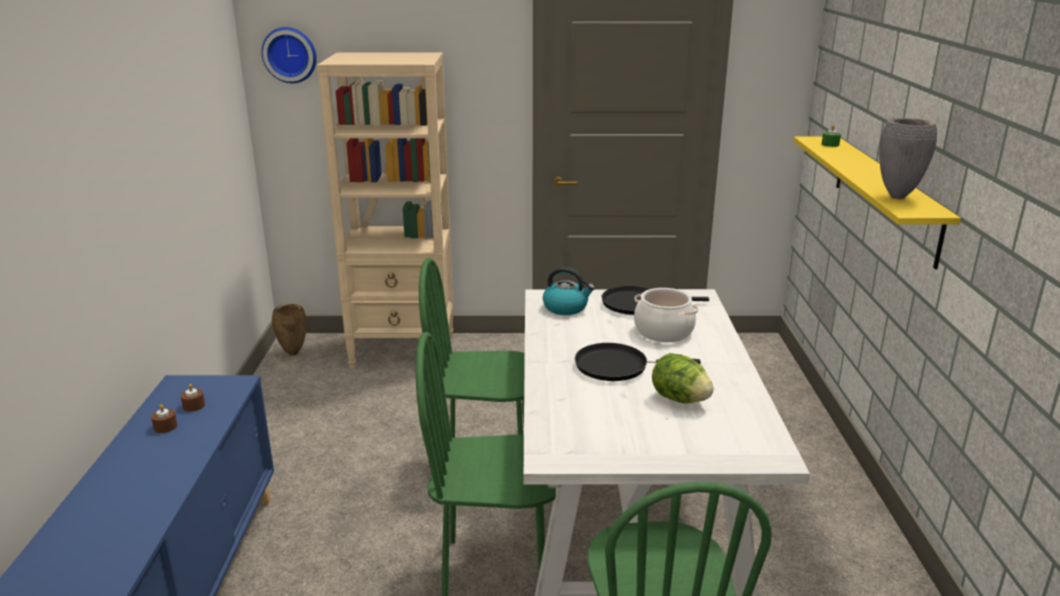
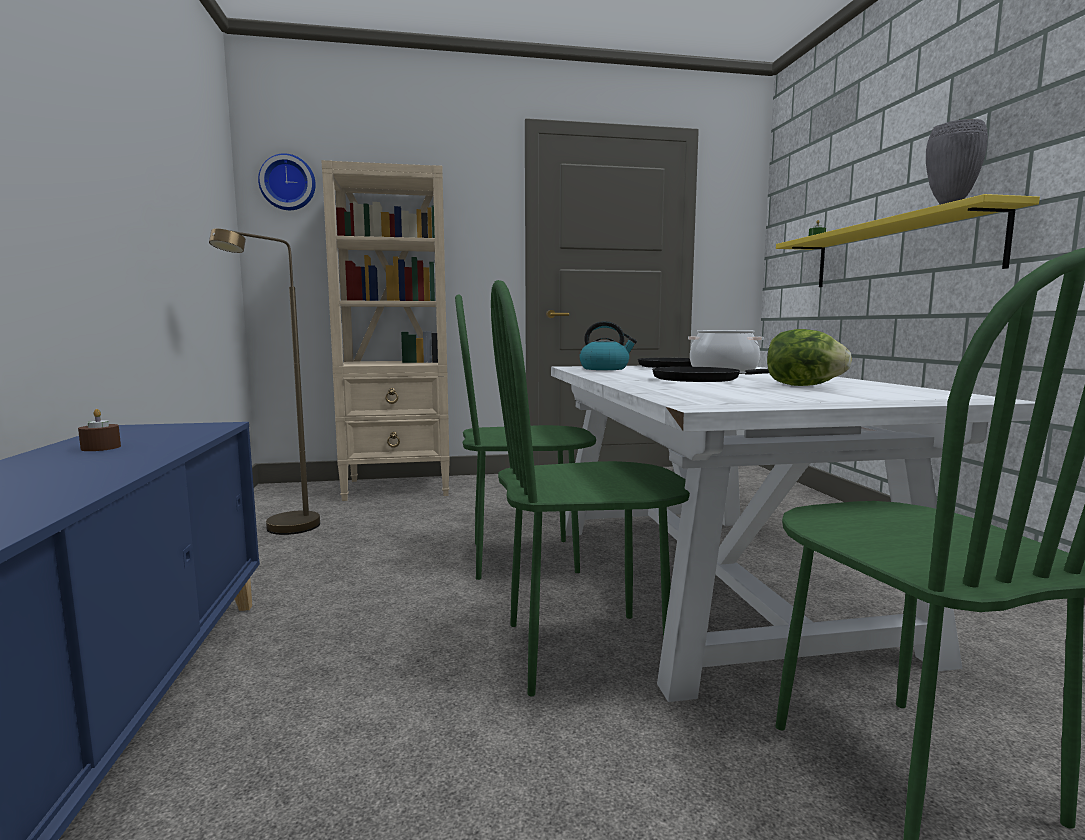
camera: 10 degrees left, 15 degrees down
(194, 406) = (150, 436): brown candle -> none
(293, 353) = (276, 495): brown vase -> none
(297, 409) = (283, 531): none -> brown floor lamp

